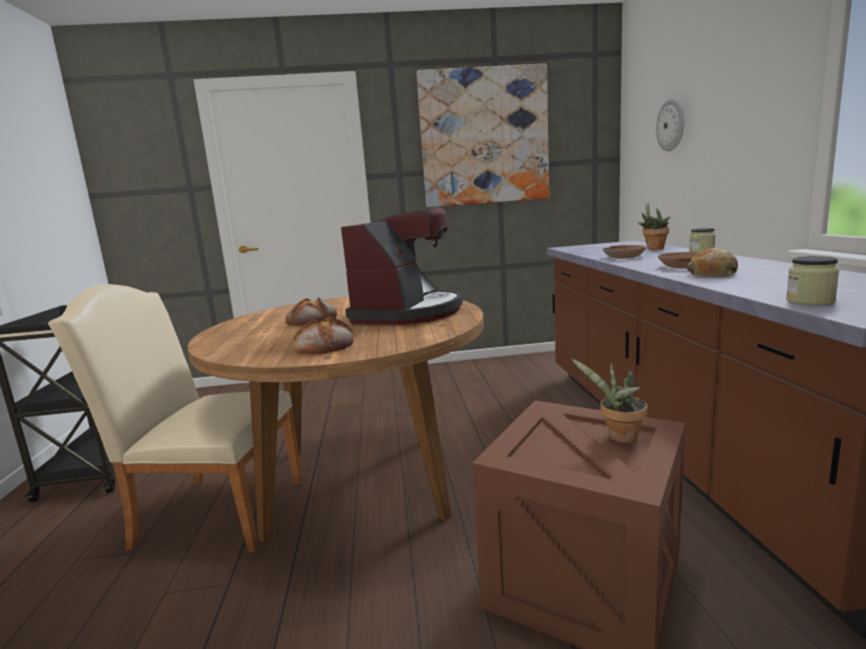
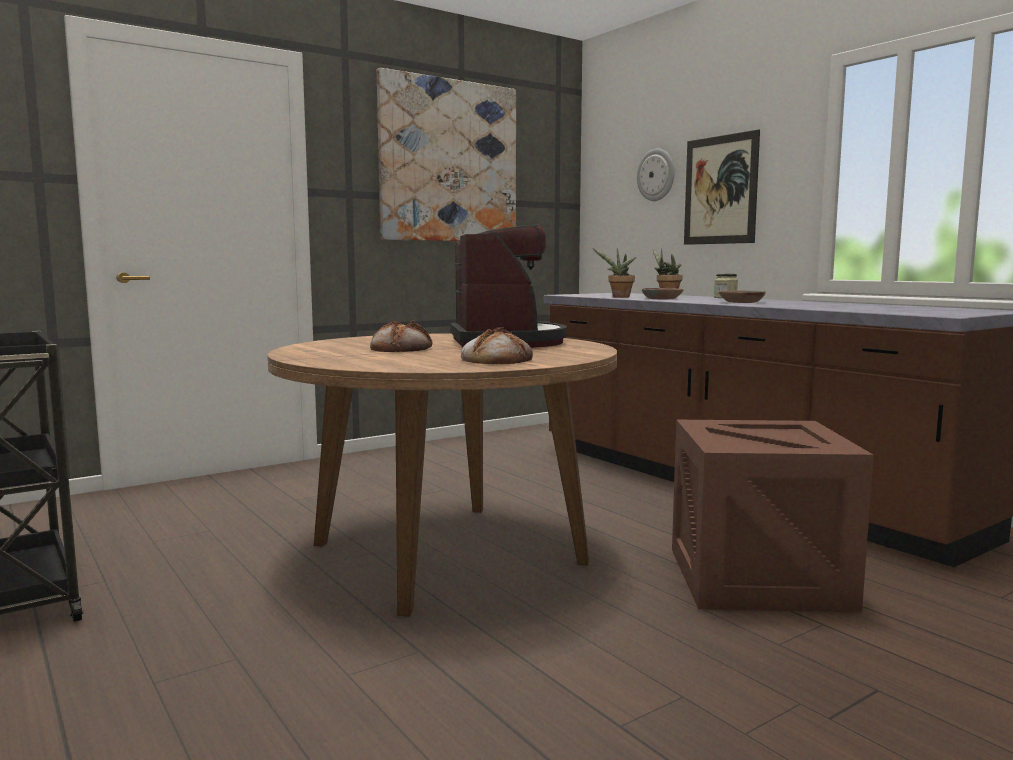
camera: 30 degrees left, 5 degrees down
(211, 511) = (288, 607): beige chair -> none
(618, 437) = (781, 433): potted plant -> potted plant (619, 297)
(712, 274) = (782, 304): bread -> none
(721, 136) = (720, 190): none -> picture
(810, 301) = (897, 311): jar -> none

